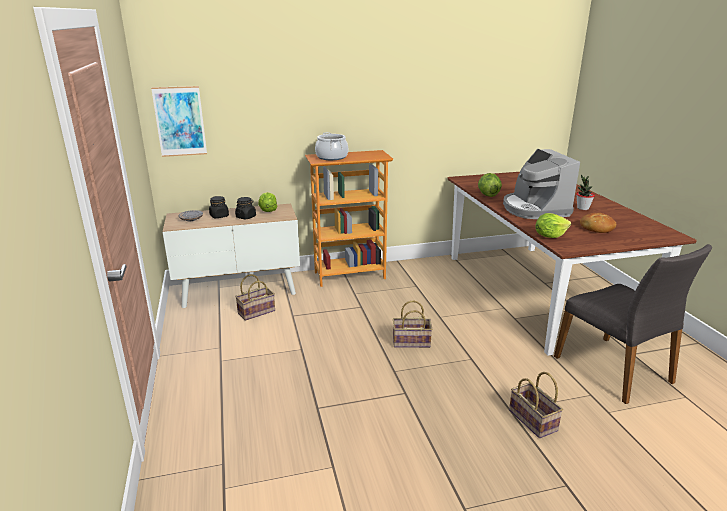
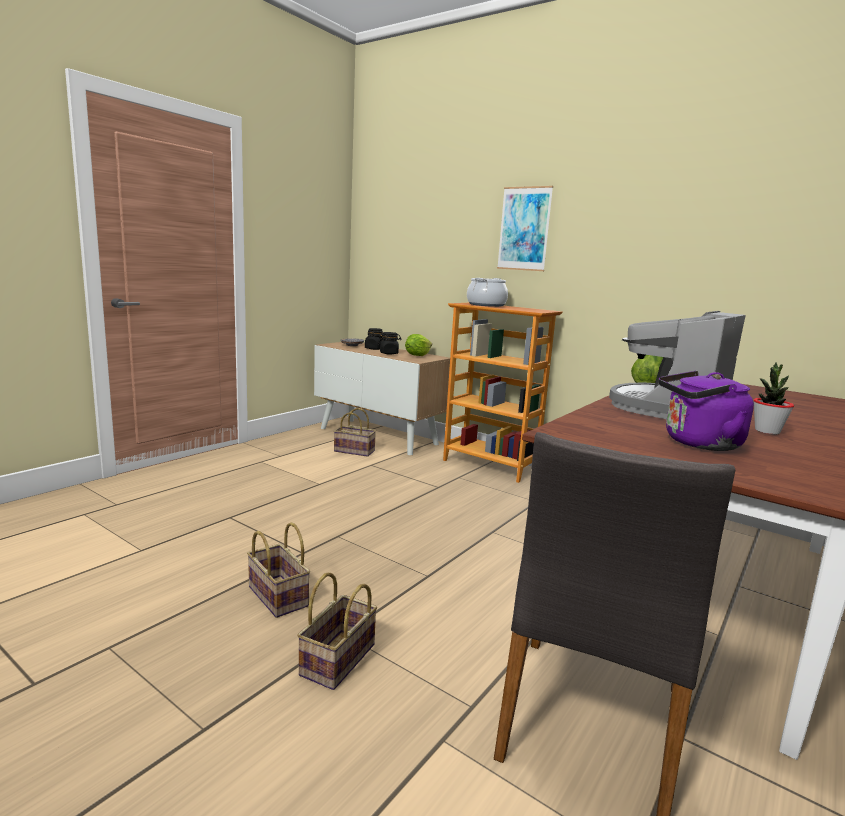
camera: 50 degrees right, 10 degrees down
(180, 121) = (376, 252): picture -> picture (524, 229)
(410, 342) = (408, 529): basket -> basket (276, 596)
(550, 236) = (582, 422): lettuce -> none
(596, 228) = (698, 443): bread -> purple kettle

